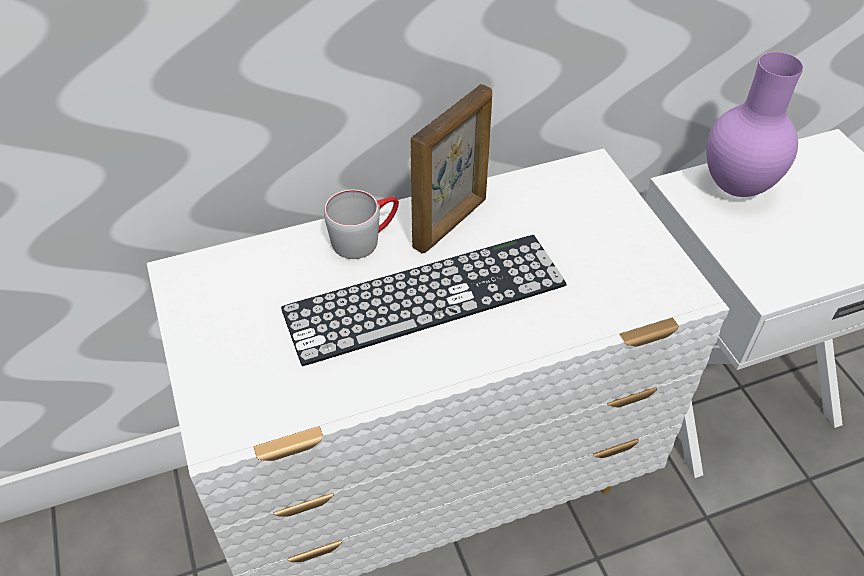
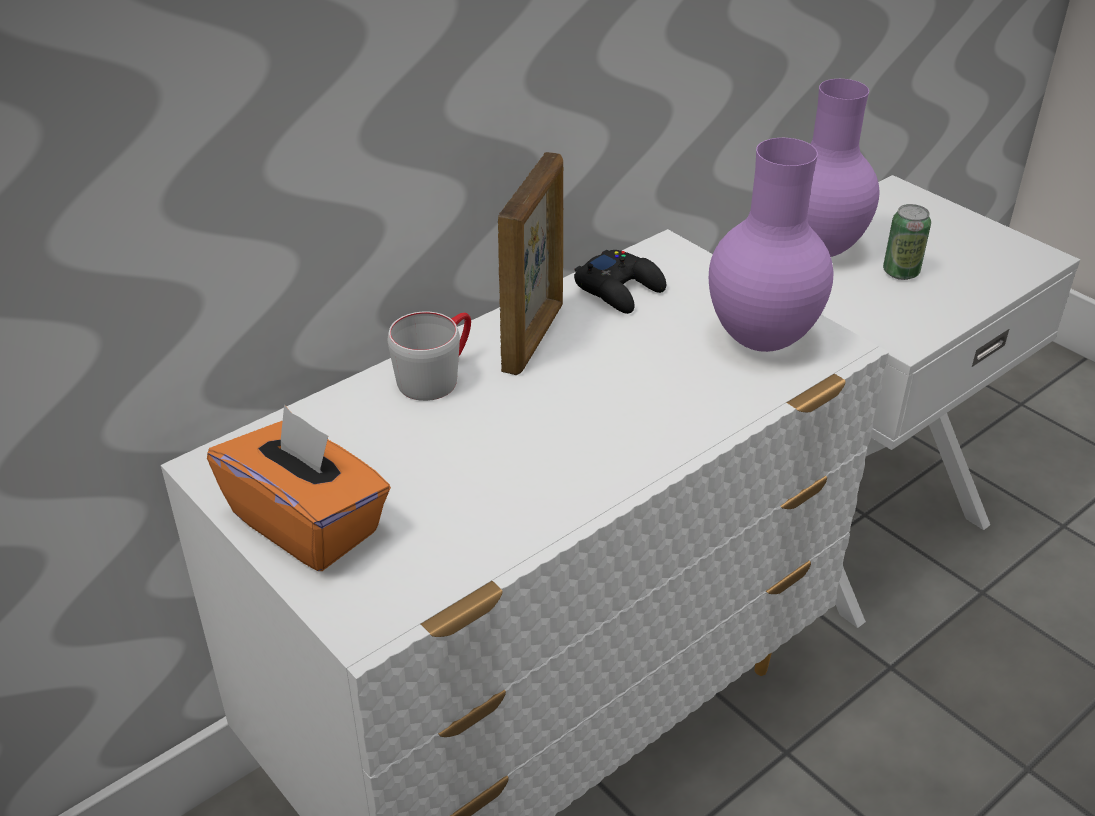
camera: 20 degrees left, 10 degrees down
(218, 339) = (308, 523): none -> orange tissue box
(425, 297) = (546, 418): keyboard -> none
(538, 196) = (620, 289): none -> black game controller
(625, 272) = (759, 342): none -> purple vase
(797, 224) = (900, 272): none -> can

